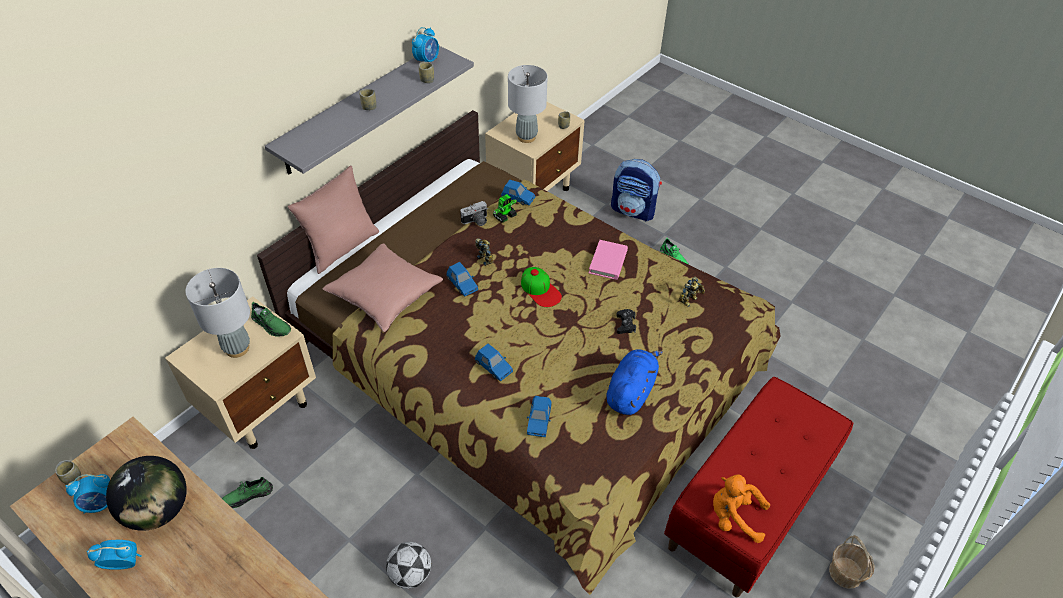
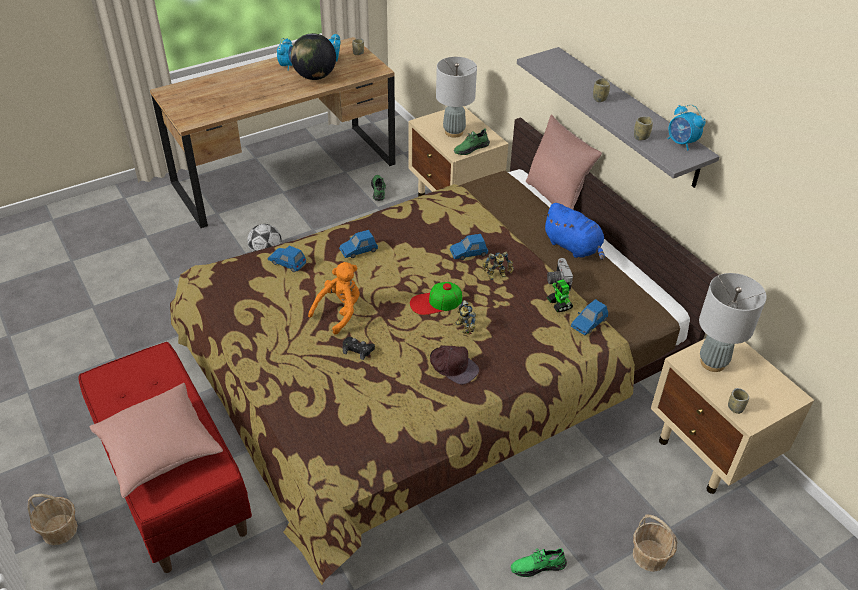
camera: 110 degrees right, 5 degrees down
(385, 295) = (476, 207): pink pillow -> pink pillow (159, 449)
(608, 262) = (453, 366): pink book -> brown cap
(631, 391) = (277, 327): blue plush toy -> blue plush toy (573, 247)
(633, 210) = (650, 556): backpack -> basket
(690, 300) = (363, 417): toy robot -> toy robot (463, 328)
(734, 517) = (126, 373): orange plush toy -> orange plush toy (339, 312)

